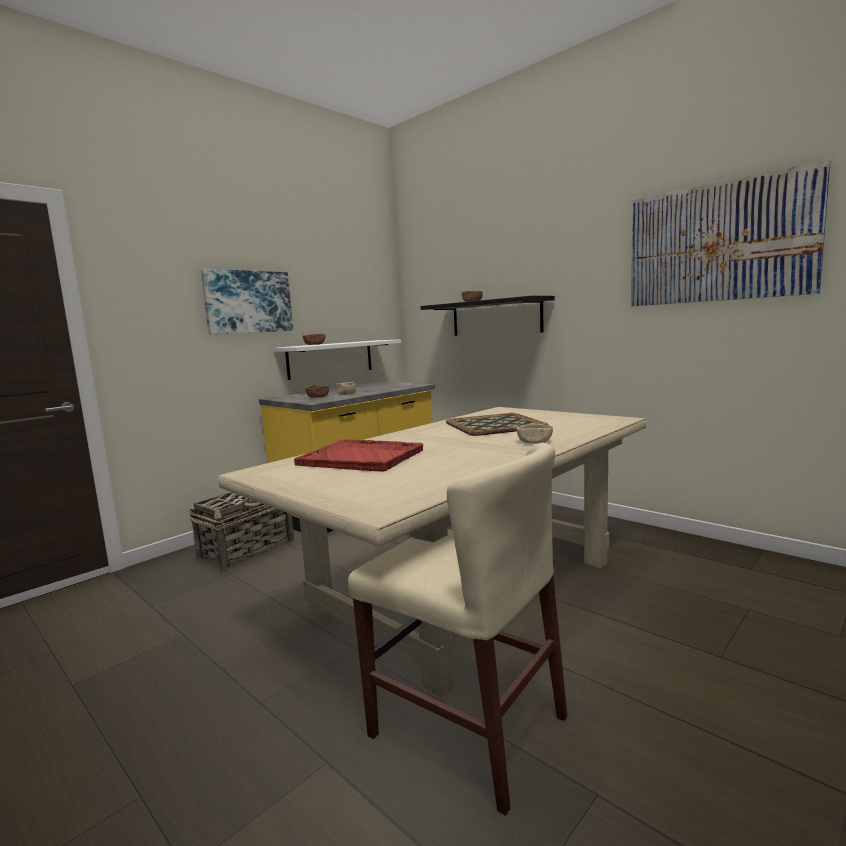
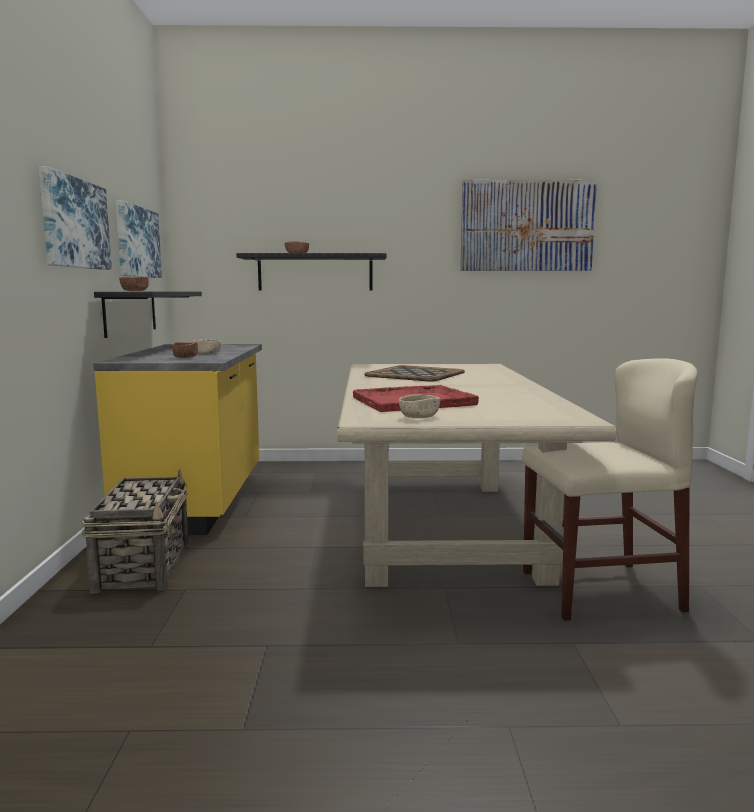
camera: 45 degrees left, 0 degrees up
(330, 359) = (130, 312): white shelf -> black shelf
(344, 305) = (136, 242): none -> picture
(534, 442) = (496, 380): beige bowl -> beige bowl (419, 417)

